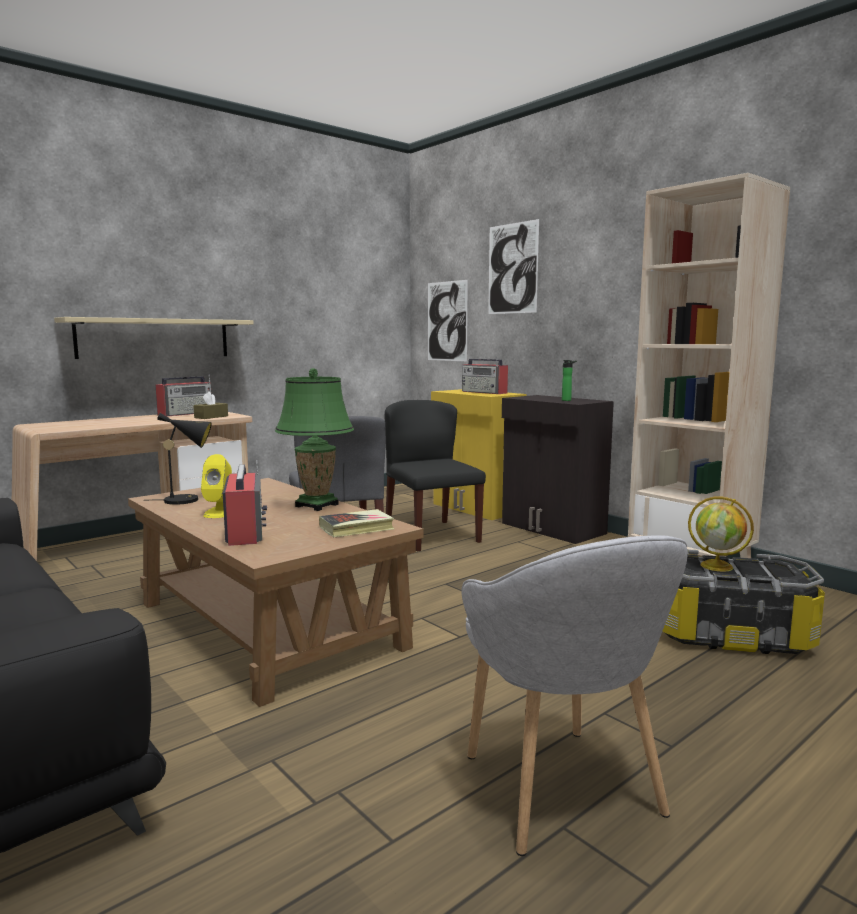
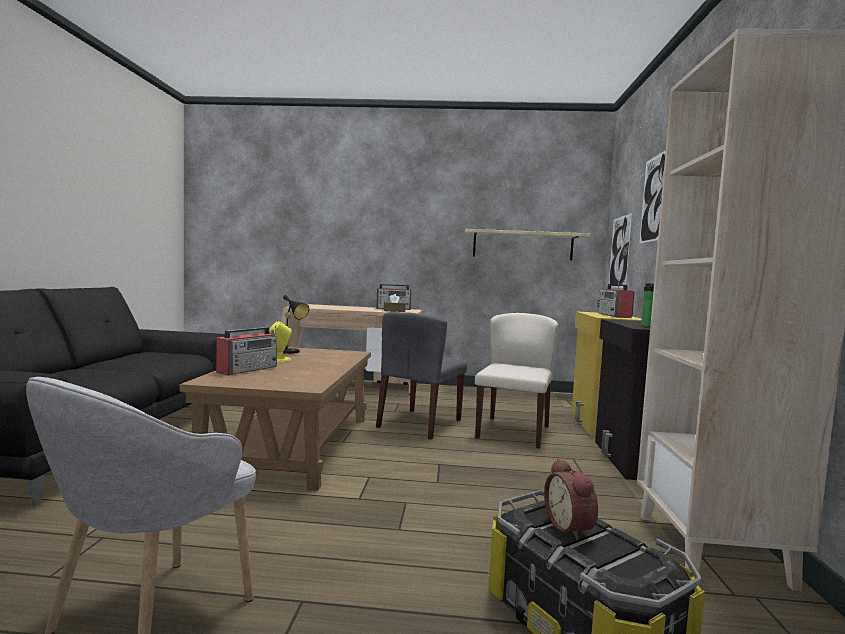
camera: 45 degrees right, 5 degrees down
(154, 338) = (386, 259): beige shelf -> beige shelf (522, 245)
(317, 505) = (328, 368): green table lamp -> none
(357, 528) = (292, 382): book -> none
(431, 535) = (513, 431): black chair -> beige chair
(717, 566) = (571, 527): globe -> alarm clock

